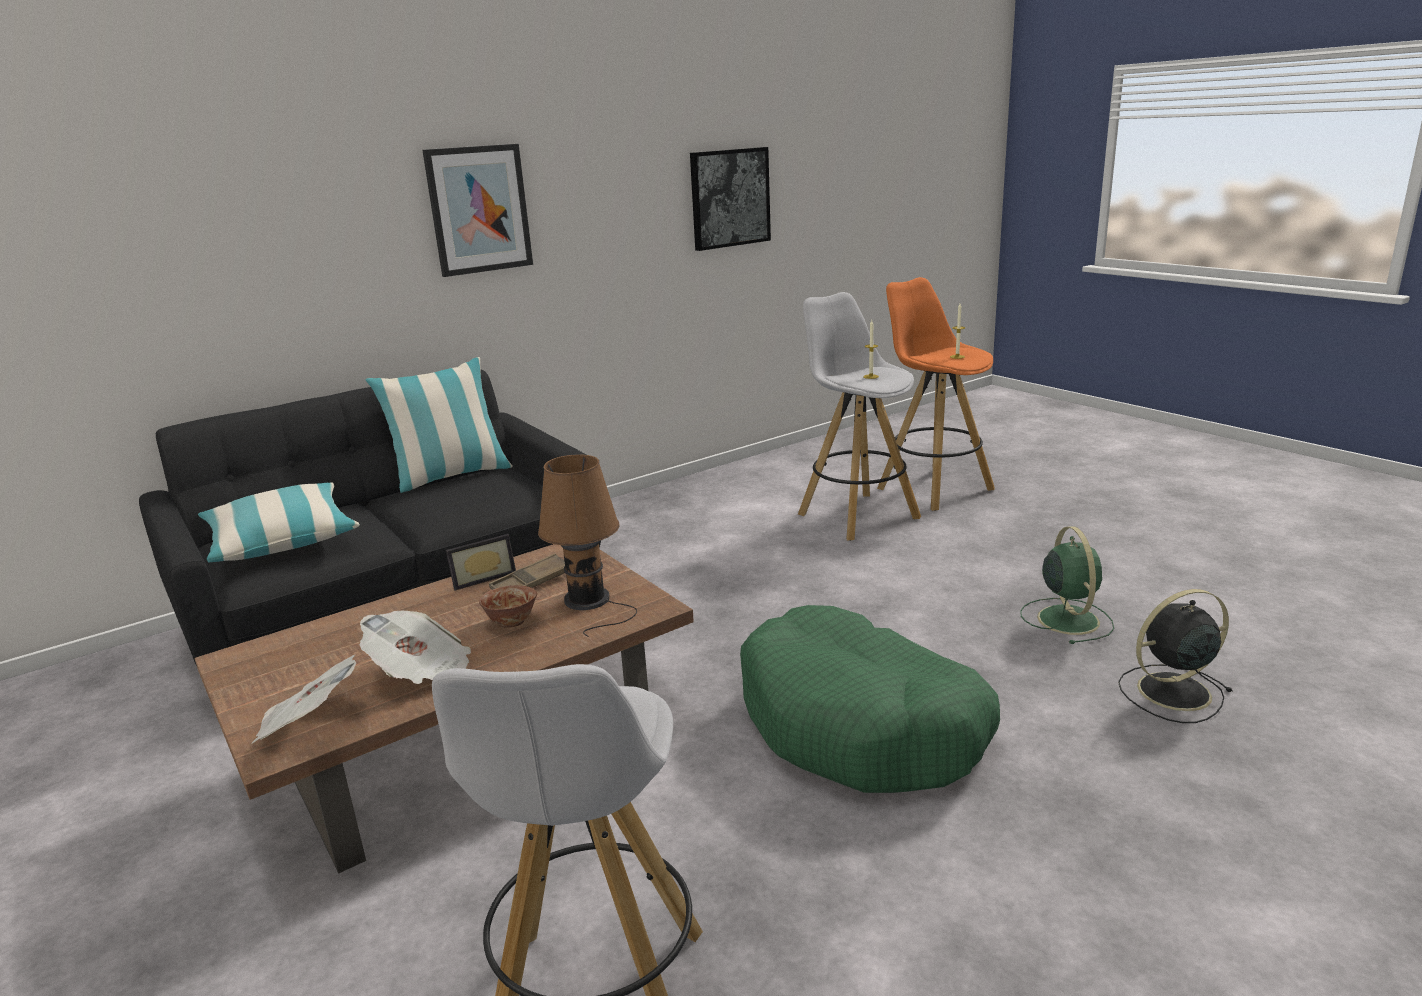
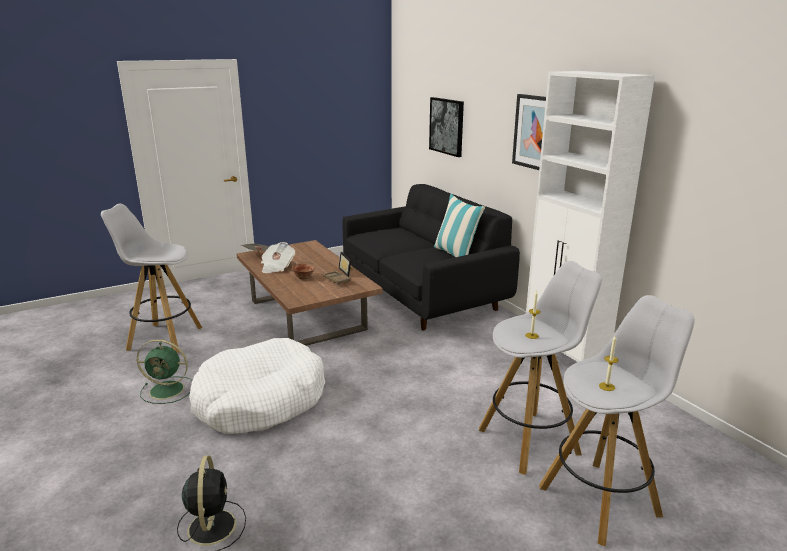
camera: 95 degrees right, 0 degrees up
(281, 539) = (389, 234): pillow -> none
(590, 601) = (310, 290): brown table lamp -> none
(659, 498) = (564, 358): none -> white cabinet
(729, 198) = (705, 177): picture -> picture (447, 126)
(861, 725) = (260, 400): green dog bed -> white dog bed
(933, 488) = (600, 500): orange stool -> white stool
(1067, 618) = (323, 508): green fan -> green fan (168, 390)

